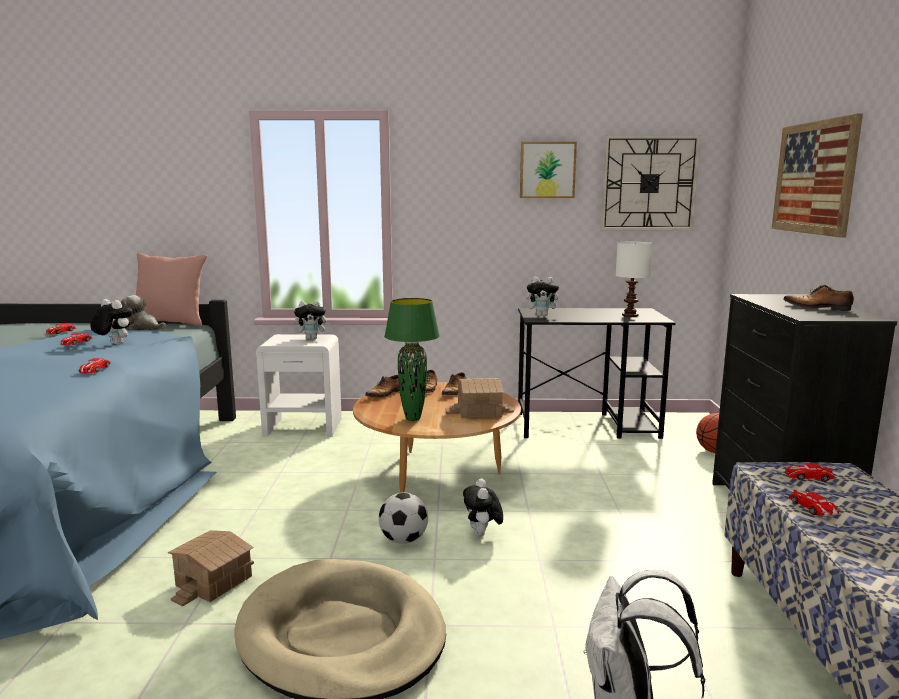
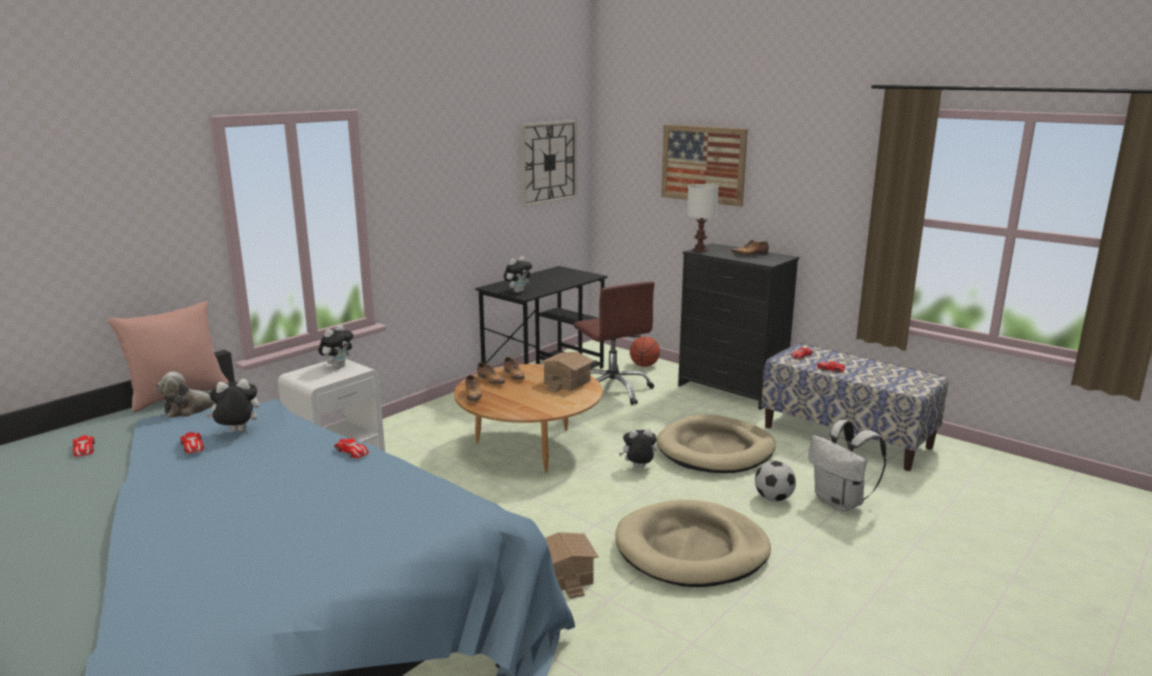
camera: 50 degrees left, 5 degrees up
(403, 540) = (608, 493): football -> football (773, 498)
(413, 418) = (545, 403): green table lamp -> none
(482, 535) = (638, 468): plush toy -> plush toy turned 135 degrees clockwise
(547, 170) = (484, 158): picture -> none
(604, 562) = (715, 450): none -> beige dog bed
(625, 460) = (613, 390): none -> brown office chair
(630, 315) = (567, 276): white table lamp -> white table lamp (699, 250)

